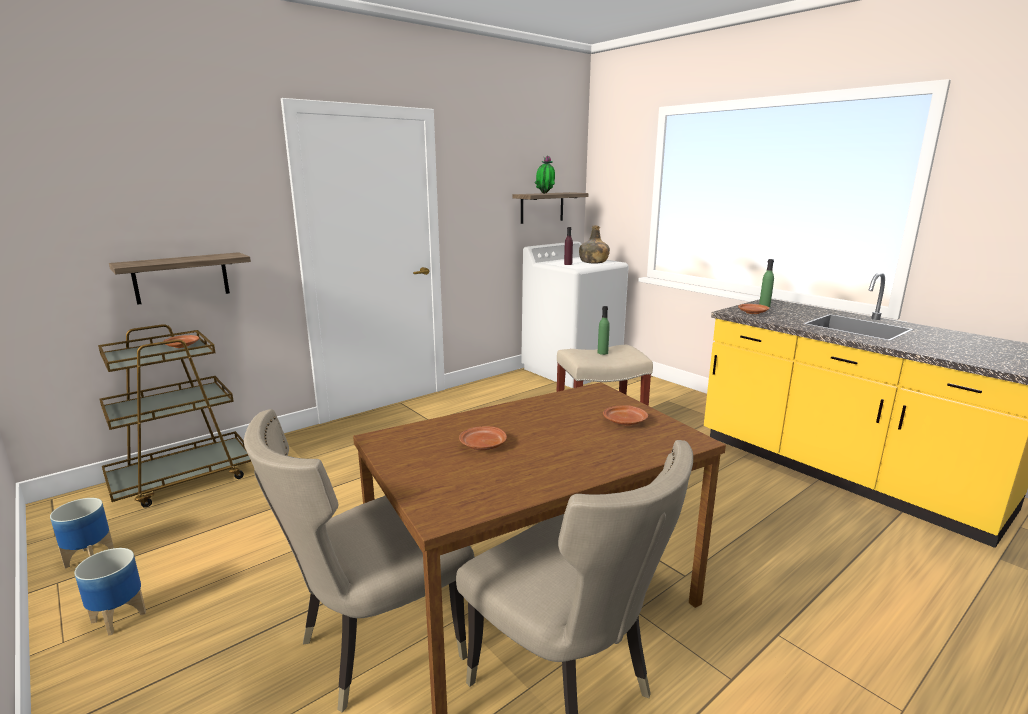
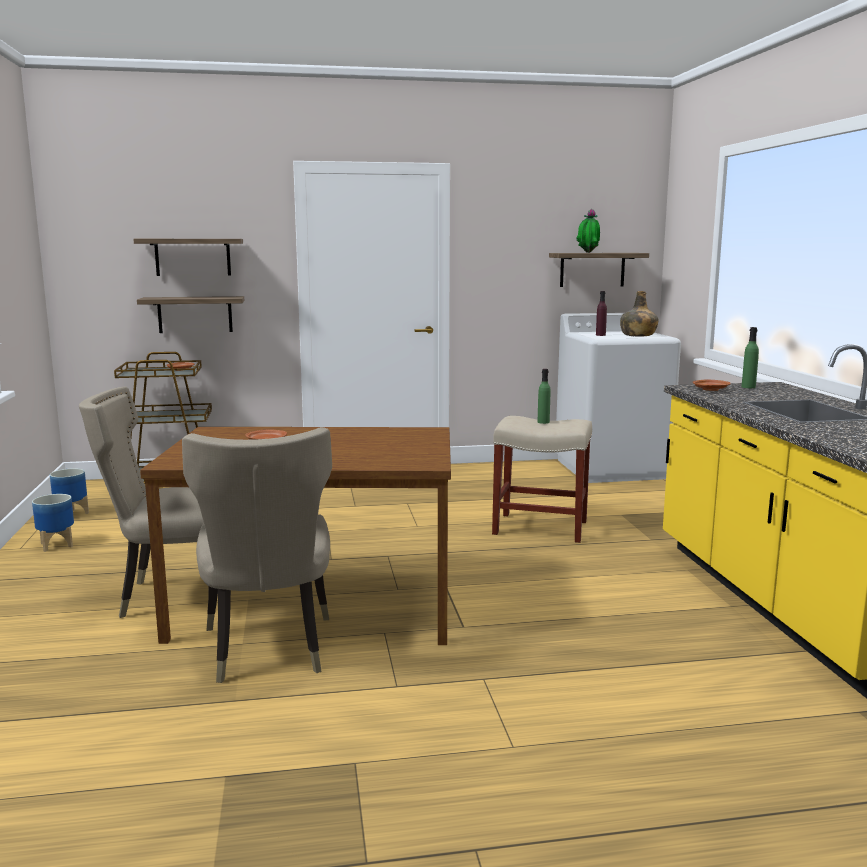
camera: 30 degrees right, 5 degrees down
(171, 210) = (193, 257): none -> shelf
(625, 422) = (402, 448): brown plate -> none

